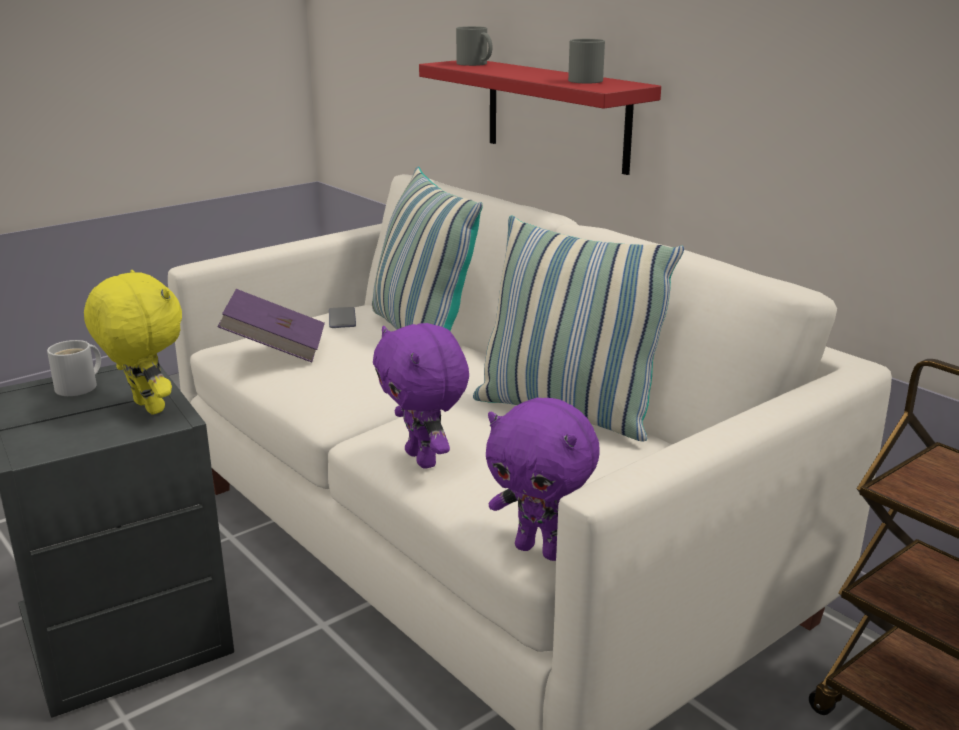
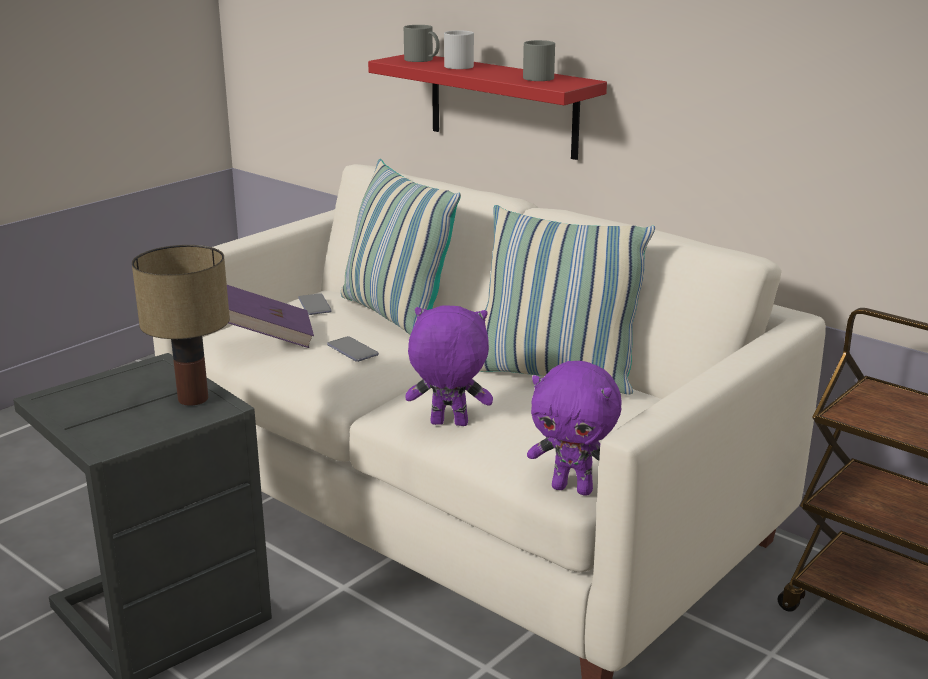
camera: 10 degrees left, 0 degrees up
(80, 387) = (116, 385): white mug -> white mug (461, 66)
(146, 408) = (191, 399): yellow plush toy -> table lamp
(354, 368) = (352, 350): none -> phone
(424, 459) = (448, 424): purple plush toy -> purple plush toy turned 135 degrees clockwise

